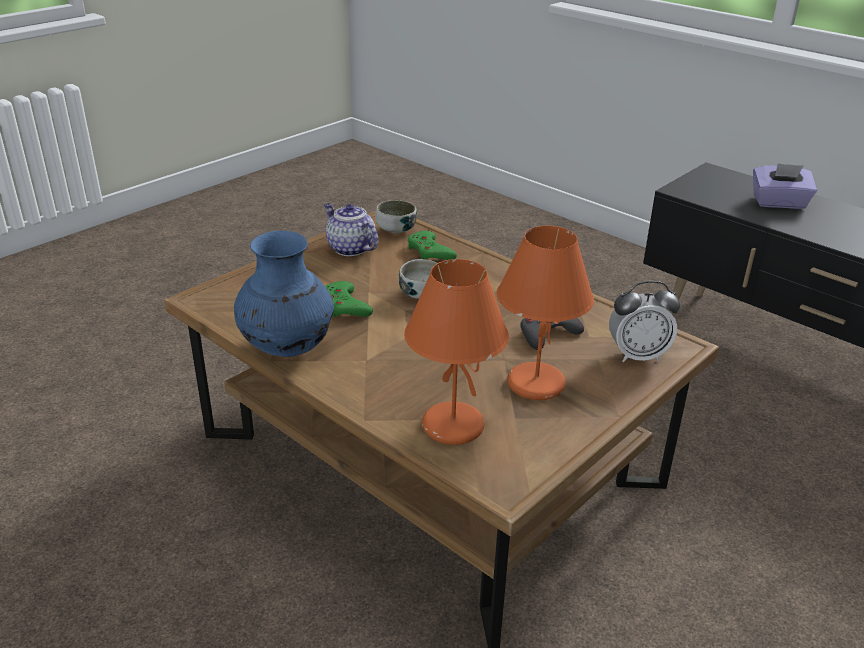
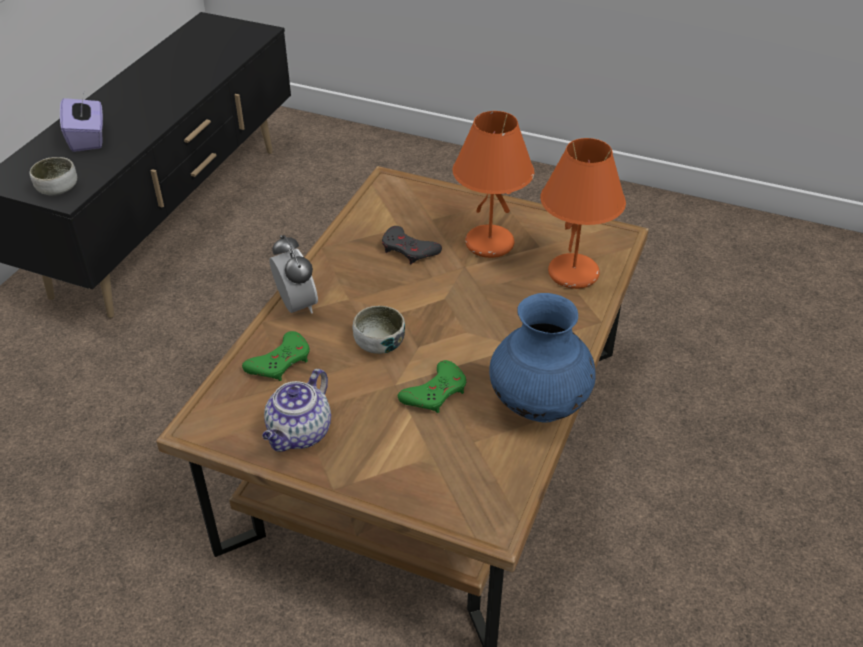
camera: 110 degrees left, 10 degrees up
(396, 229) = (232, 406): bowl -> bowl (58, 189)
(637, 355) = (414, 201): alarm clock -> alarm clock (296, 305)

